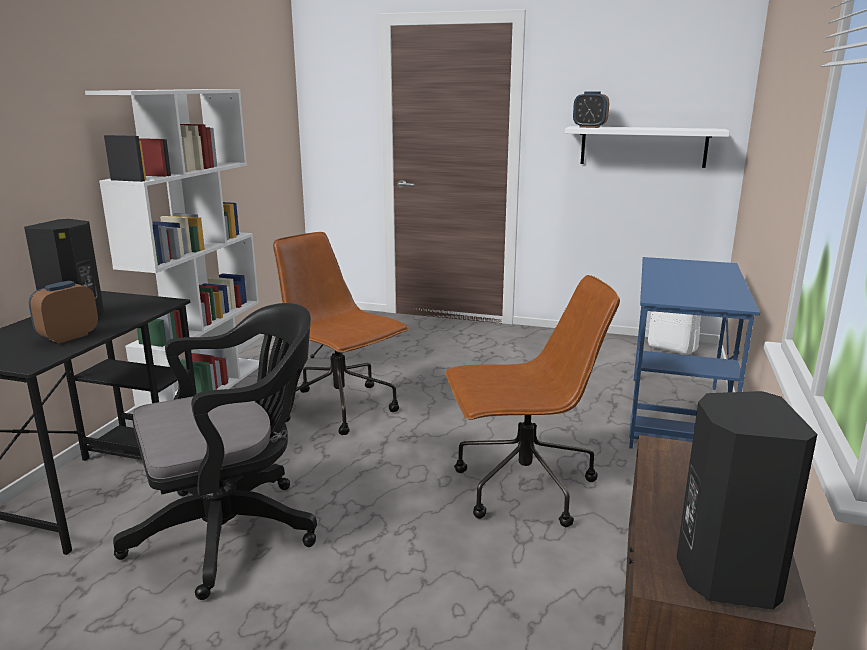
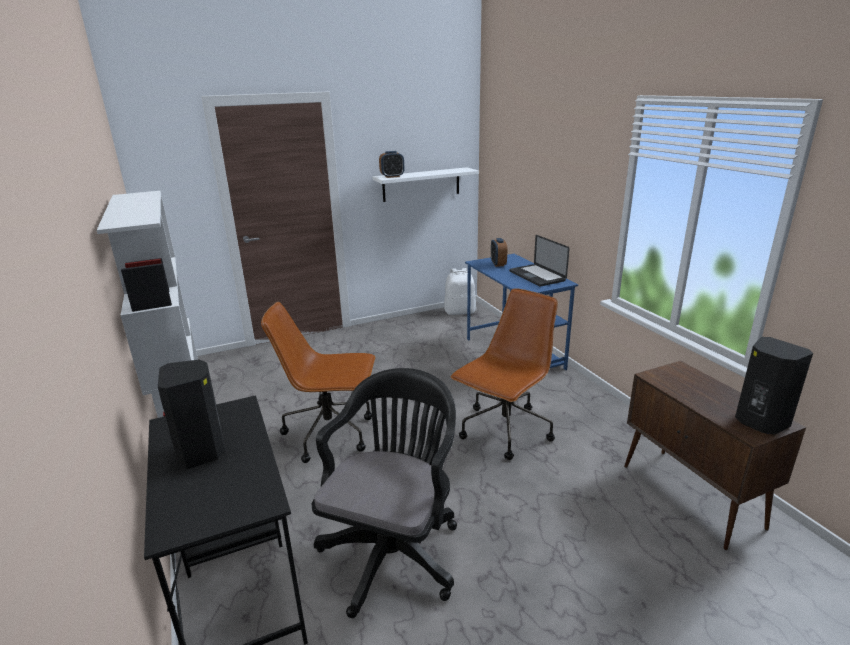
camera: 40 degrees left, 5 degrees up
(68, 337) = (239, 469): alarm clock -> alarm clock (498, 264)
(711, 290) = (537, 276): none -> laptop

